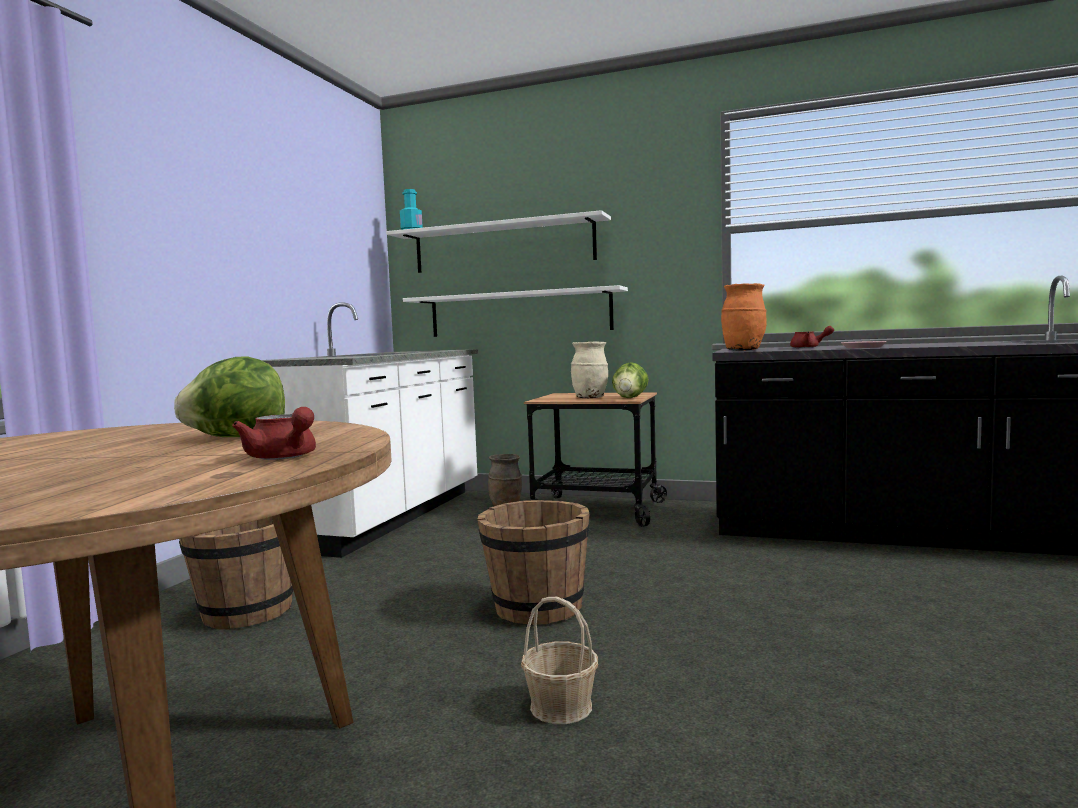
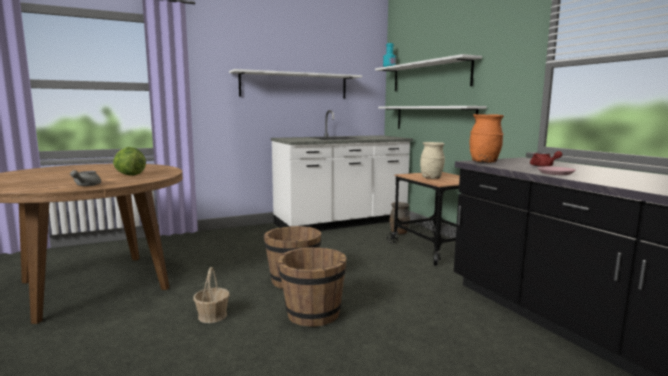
camera: 45 degrees right, 5 degrees up
(246, 612) = (222, 244): brown bucket -> brown bucket (312, 314)
(272, 252) = (295, 85): none -> white shelf
(284, 458) = (85, 185): red teapot -> grey teapot
(630, 398) = (448, 182): lettuce -> none

